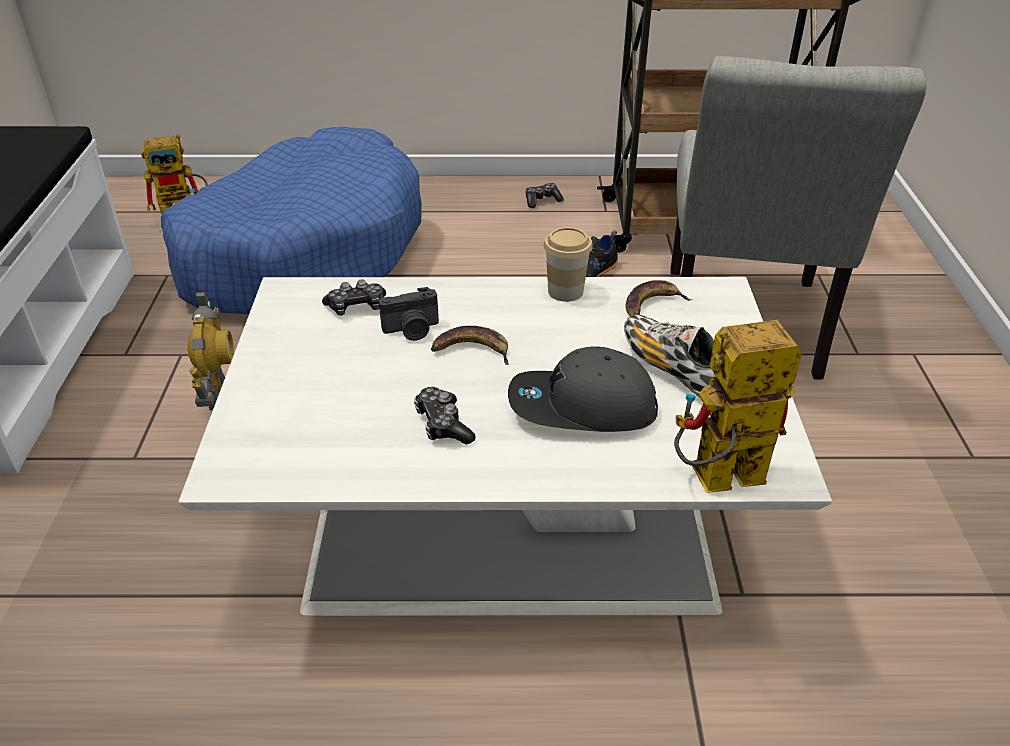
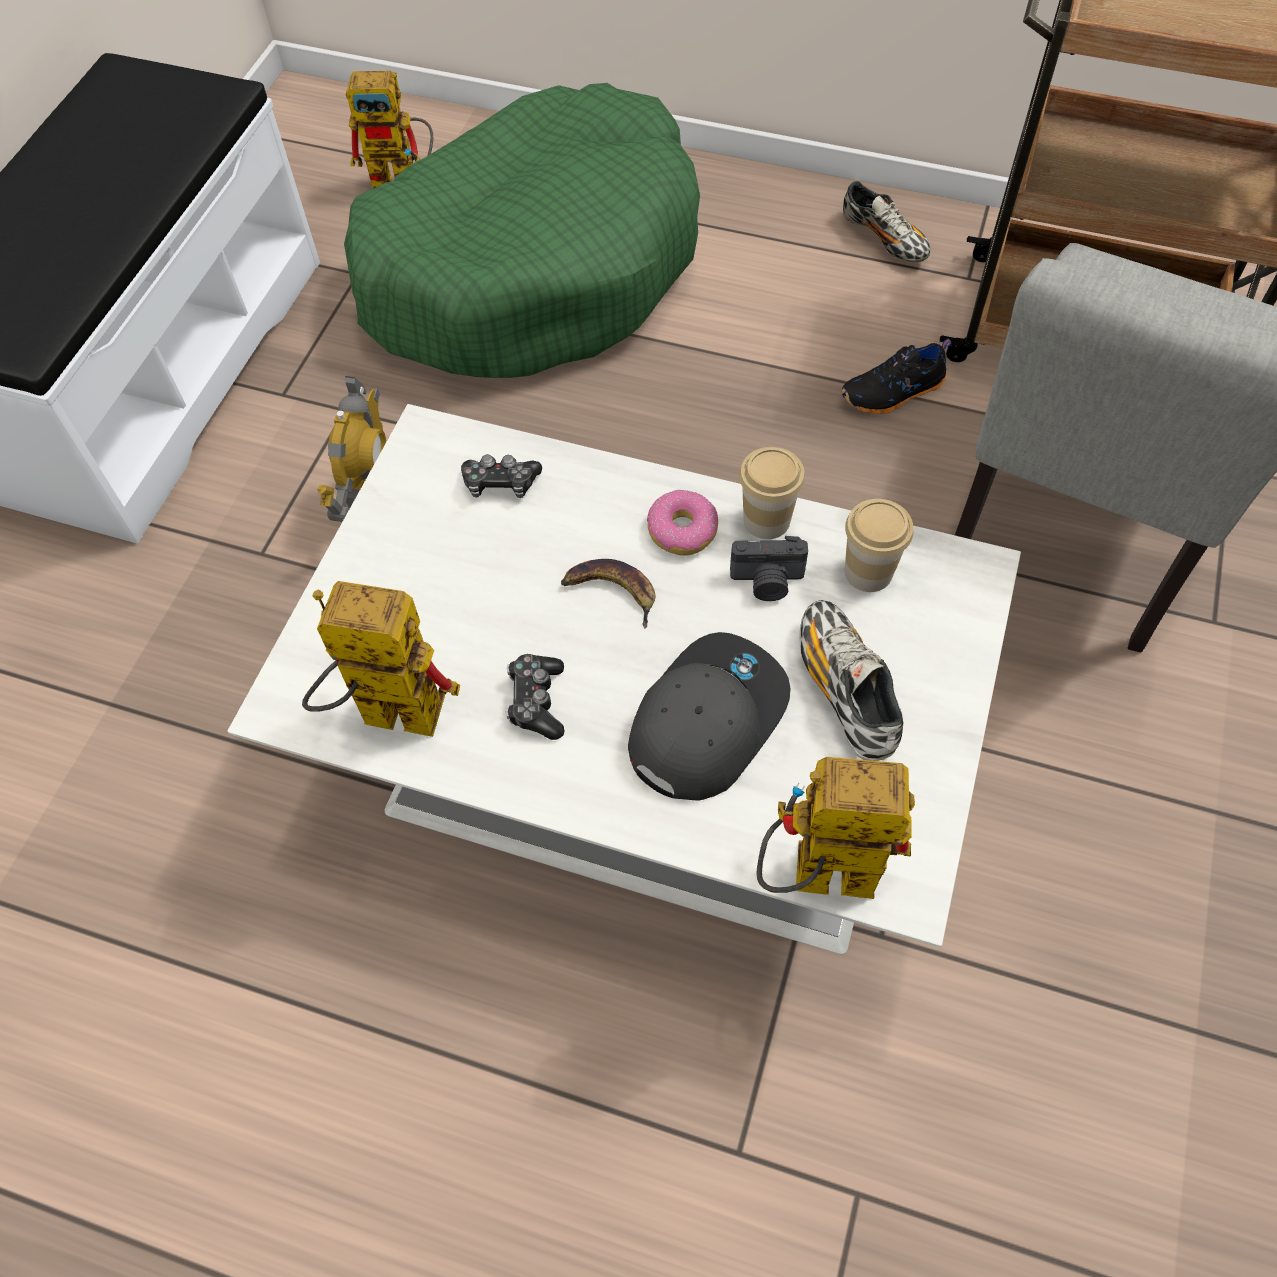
camera: 20 degrees right, 20 degrees up
(303, 251) = (533, 268): blue dog bed -> green dog bed
(319, 459) = (385, 714): none -> toy robot
(412, 330) = (553, 540): camera -> camera (767, 582)
(507, 307) = (682, 530): none -> donut
(542, 200) = (884, 239): game controller -> shoe
(581, 408) = (706, 720): grey cap -> grey cap turned 105 degrees clockwise
(651, 305) = (868, 572): banana -> cup

